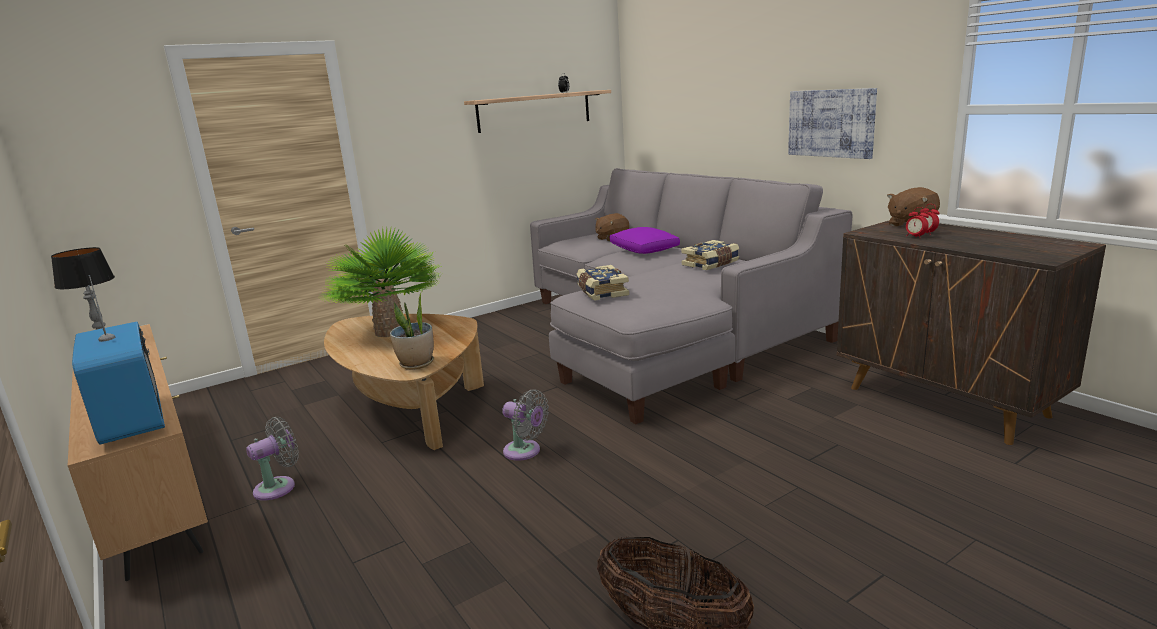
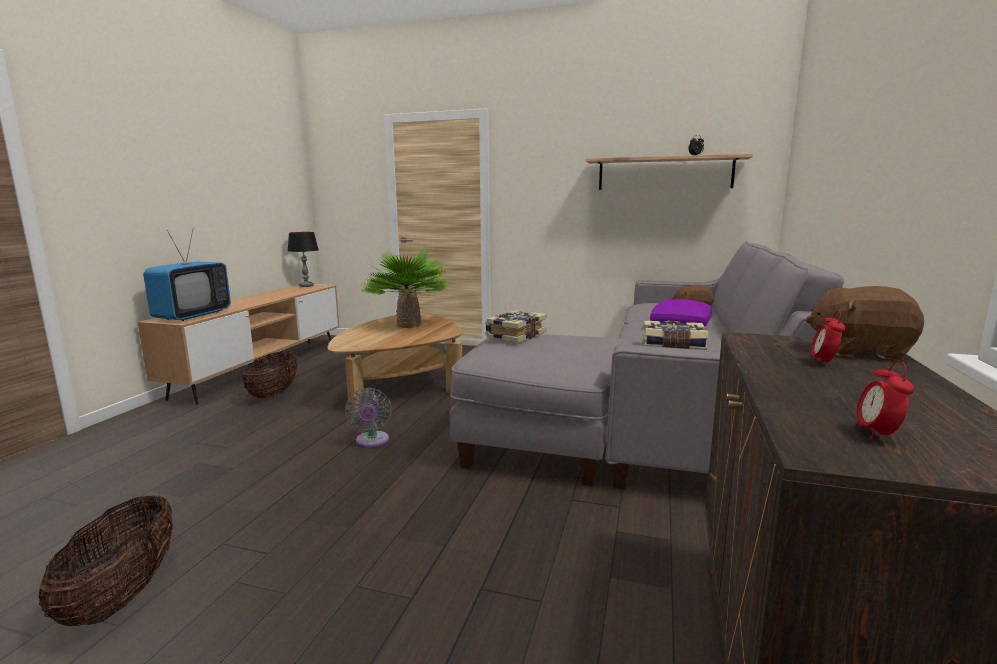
camera: 50 degrees right, 5 degrees down
(279, 487) = (274, 394): grey fan -> basket
(416, 364) = (357, 344): potted plant -> none
(831, 123) = (896, 184): picture -> none
(915, 237) = (781, 360): alarm clock -> alarm clock (877, 434)

